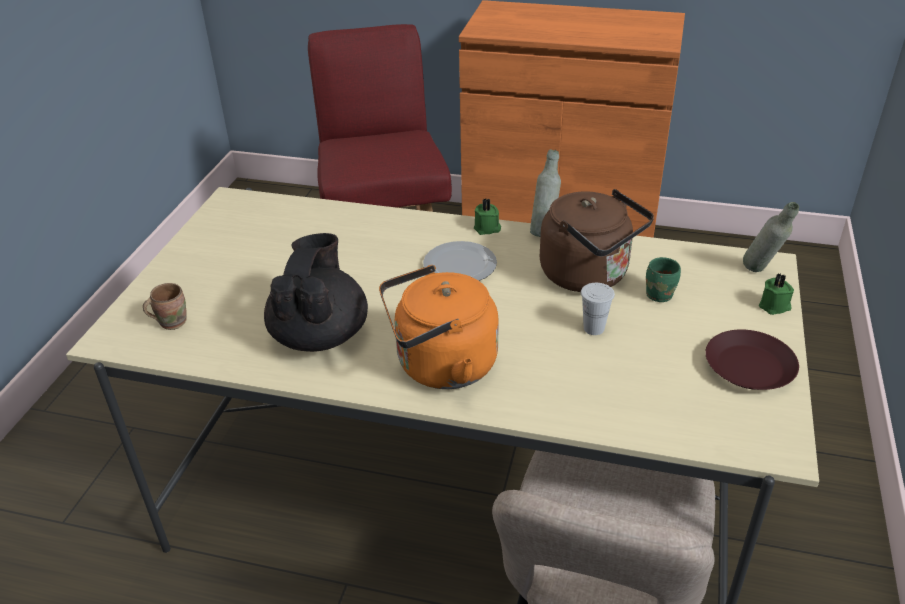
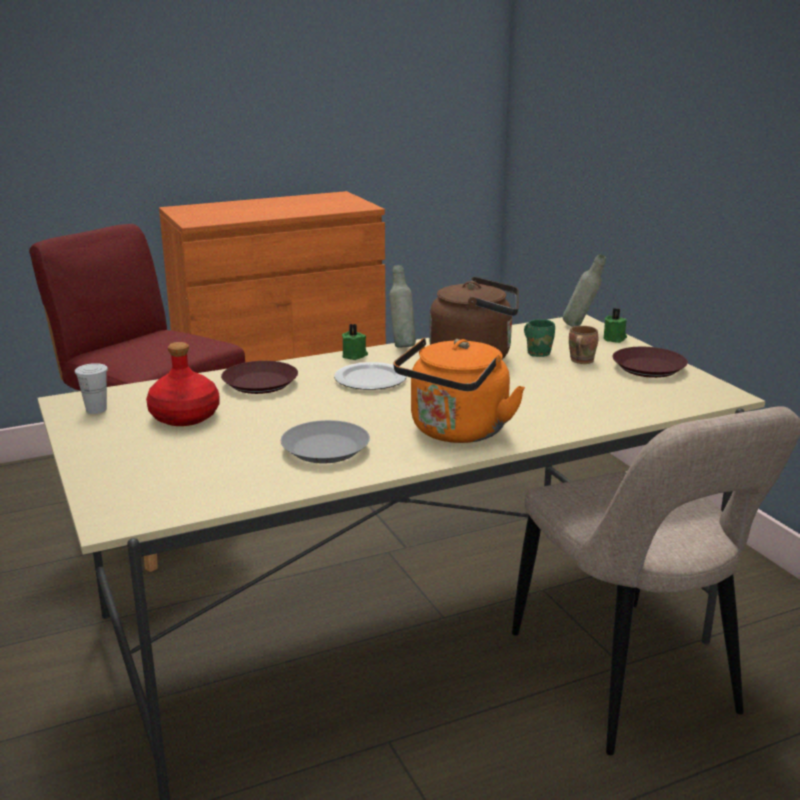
camera: 40 degrees left, 15 degrees down
(171, 322) = (162, 488): brown mug -> brown mug (579, 361)
(276, 250) = (185, 417): none -> red bottle
(320, 334) = (325, 449): black teapot -> grey plate
(373, 233) = (260, 383): none -> brown plate
(594, 328) = (526, 381): white cup -> white cup (96, 409)

